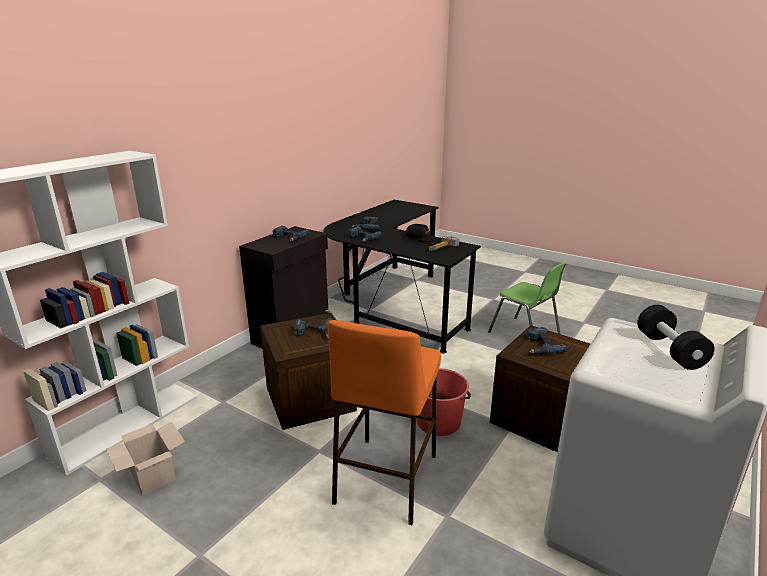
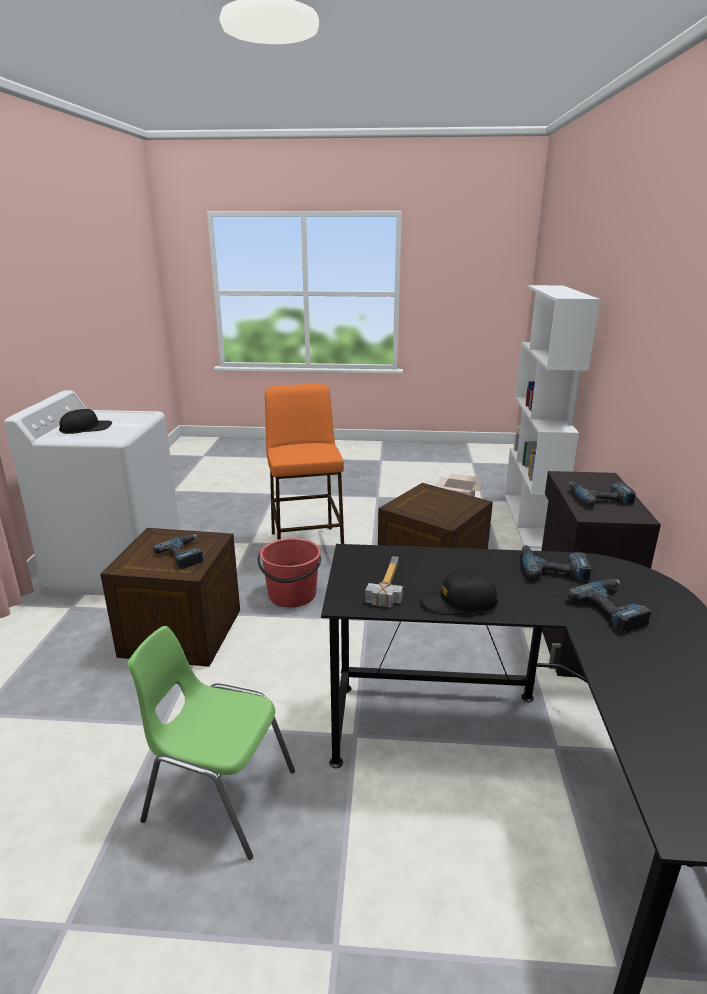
camera: 150 degrees right, 0 degrees up
(314, 333) = (431, 507): power drill -> none
(669, 350) = (86, 429): black dumbbell -> black cap

